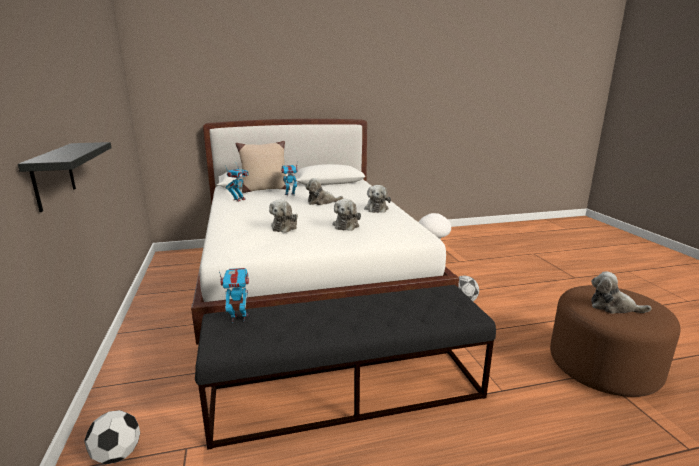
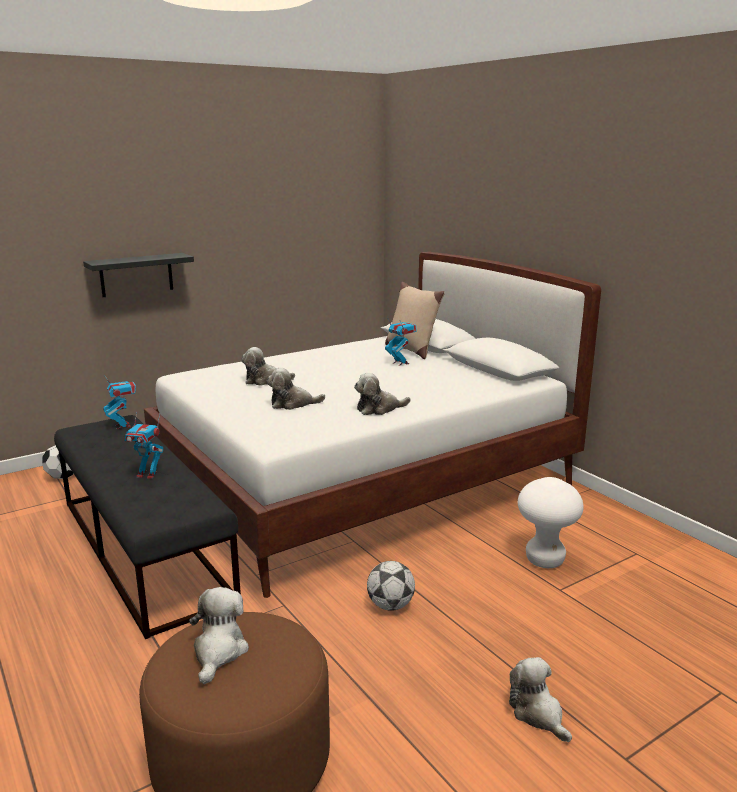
camera: 70 degrees right, 0 degrees up
(239, 200) = (355, 349): toy robot -> toy robot (147, 474)
(322, 202) = (382, 380): plush toy -> plush toy (538, 714)

